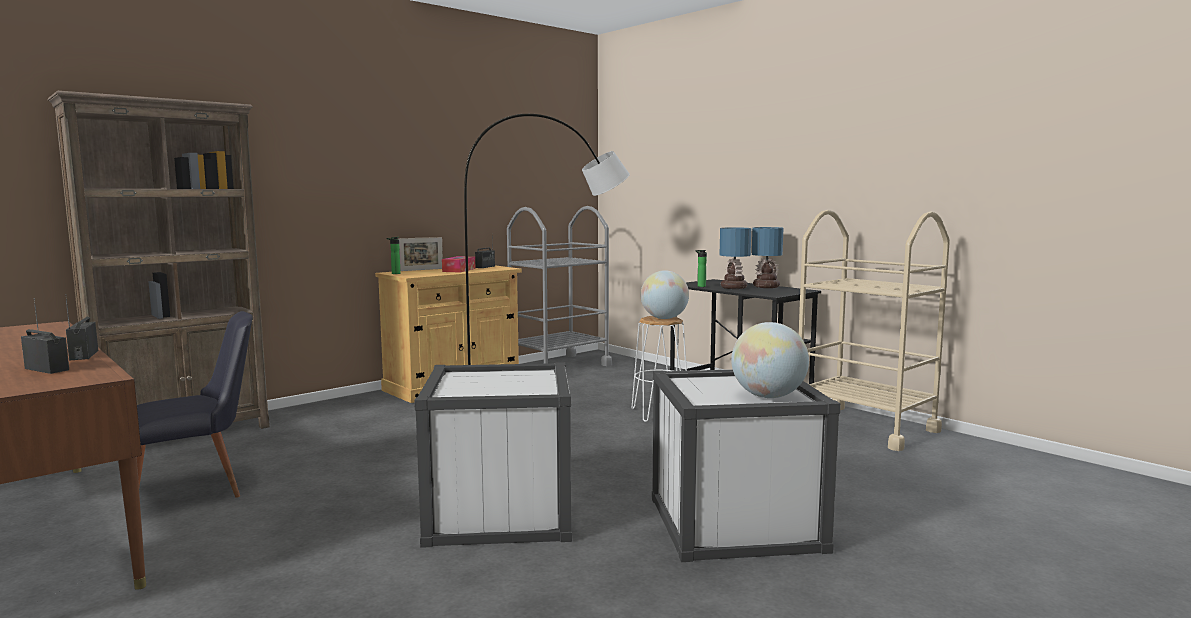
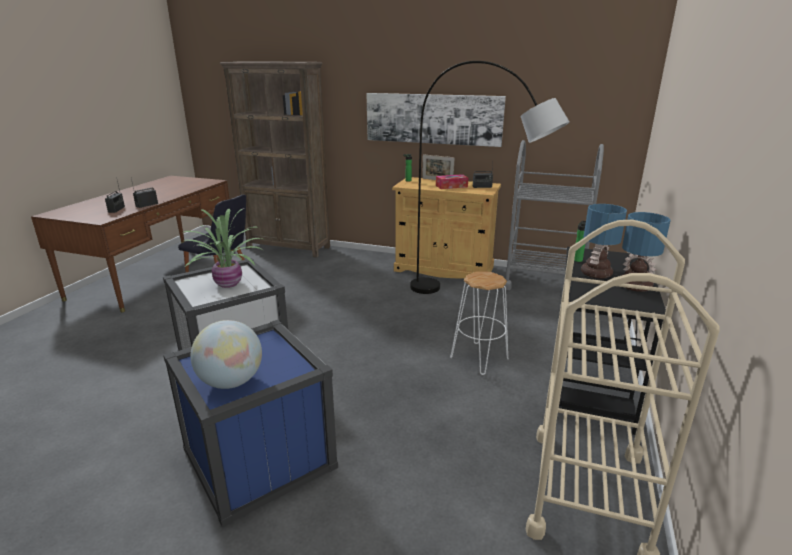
camera: 60 degrees right, 15 degrees up
(402, 192) = (433, 119): none -> picture
(503, 382) = (229, 284): none -> potted plant
(664, 318) = (486, 279): globe -> none
(735, 523) = (260, 459): white storage box -> blue storage box

